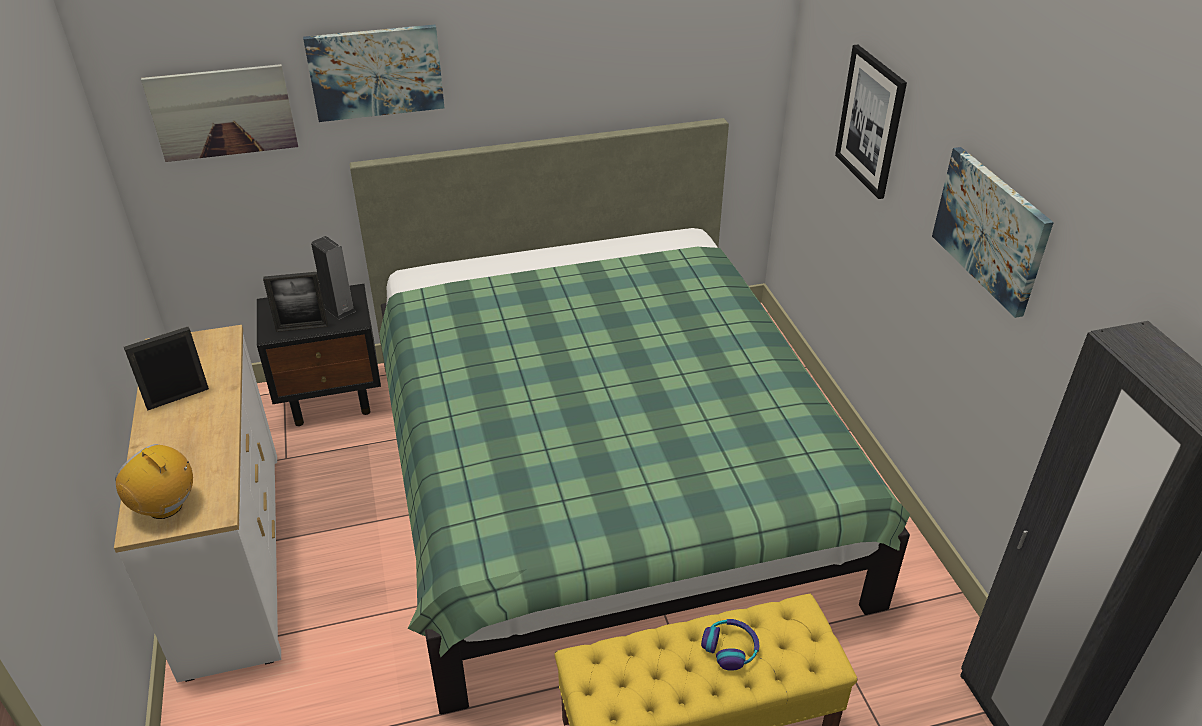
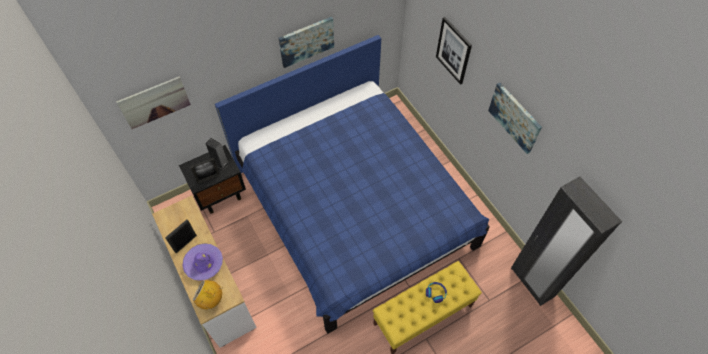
camera: 15 degrees left, 20 degrees up
(192, 439) = (203, 263): none -> purple hat
(376, 72) = (222, 65): picture -> picture (306, 41)
(601, 474) = (354, 208): green bed -> blue bed

